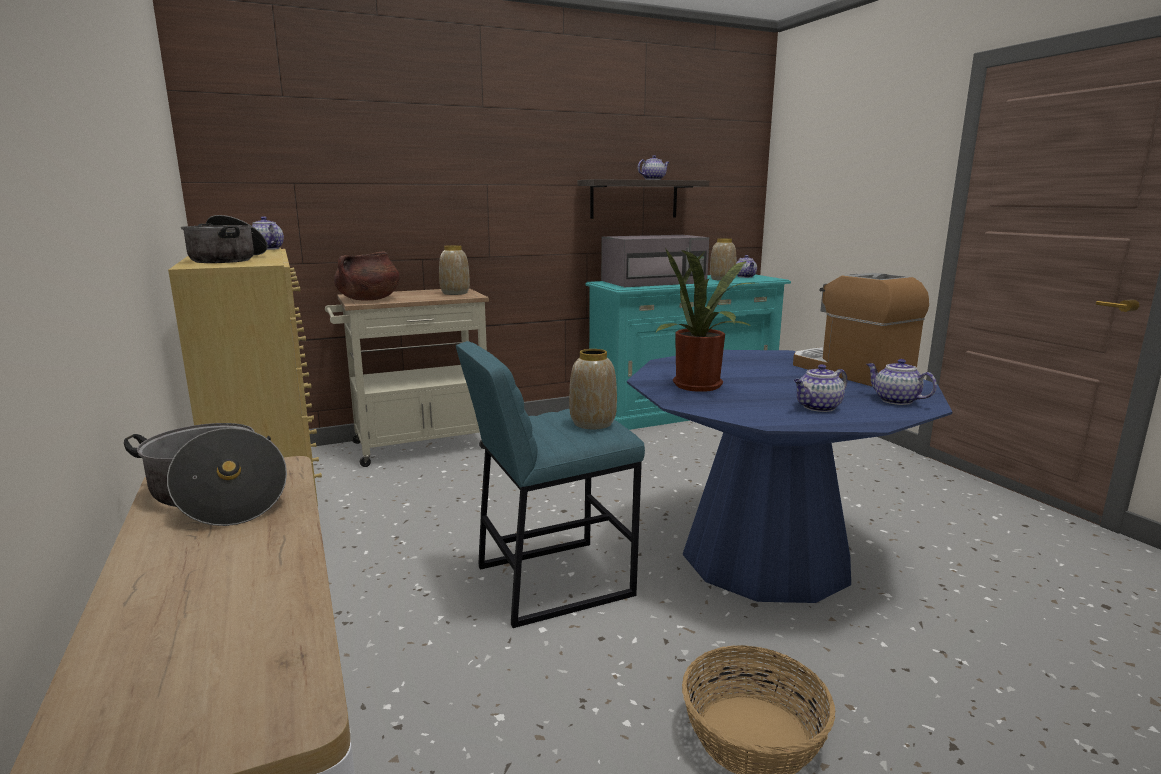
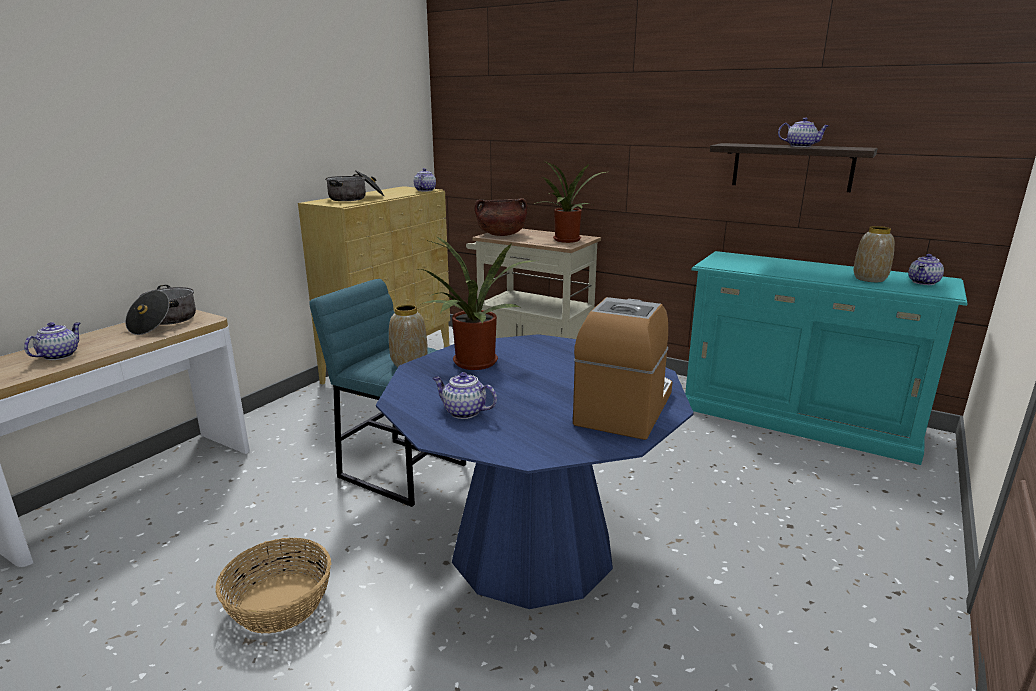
camera: 55 degrees right, 5 degrees up
(455, 293) = (567, 241): vase -> potted plant
(655, 282) = (775, 265): grey microwave -> none
(895, 400) = (532, 440): teapot -> teapot (59, 355)

